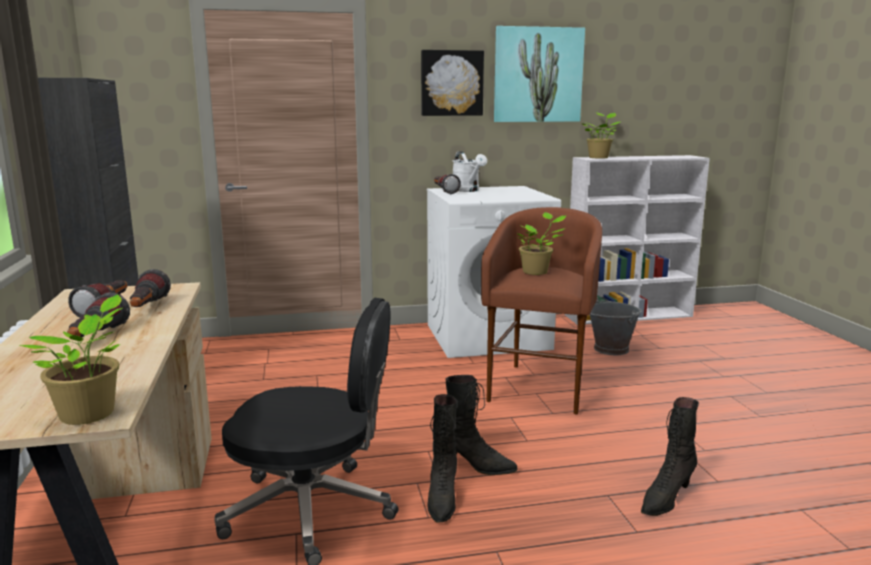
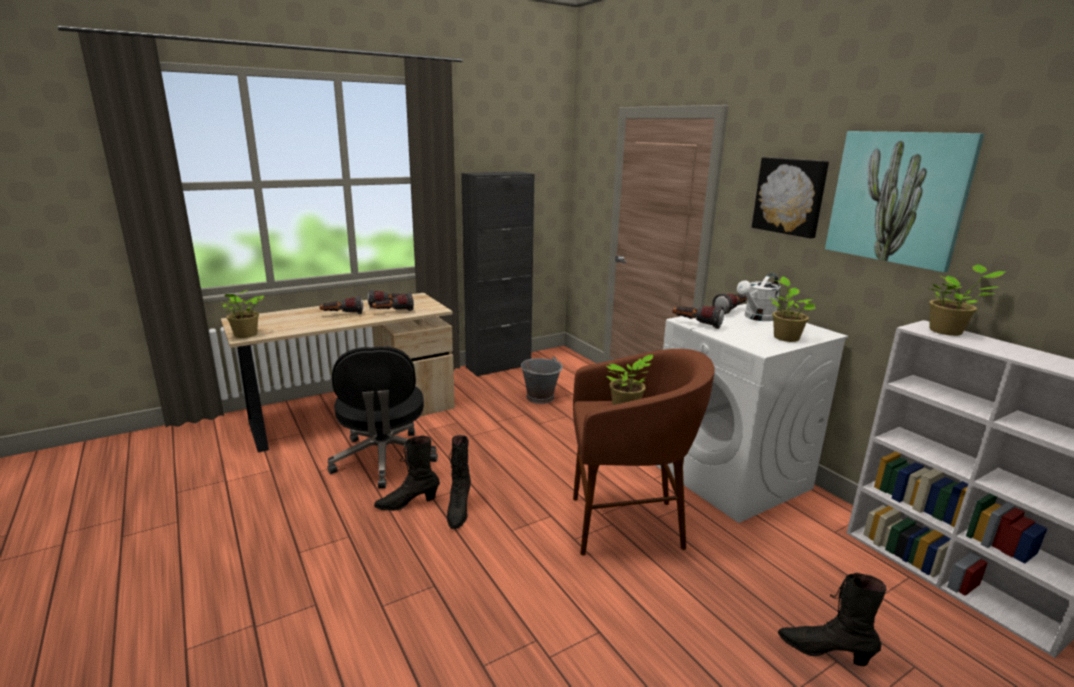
camera: 70 degrees right, 5 degrees up
(473, 200) = (696, 325): none -> flashlight
(520, 192) = (785, 337): none -> potted plant
(611, 349) = (790, 568): grey bucket -> grey bucket (540, 397)
(666, 498) = (438, 624): black boot -> black boot (824, 651)

